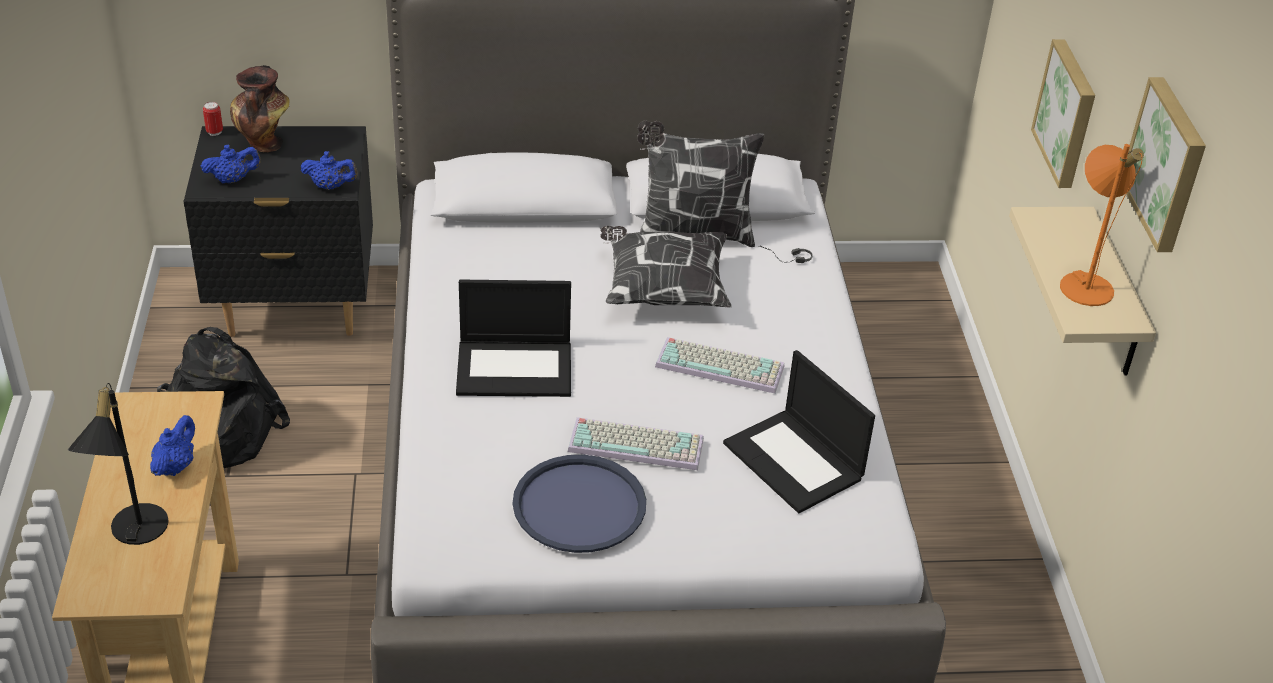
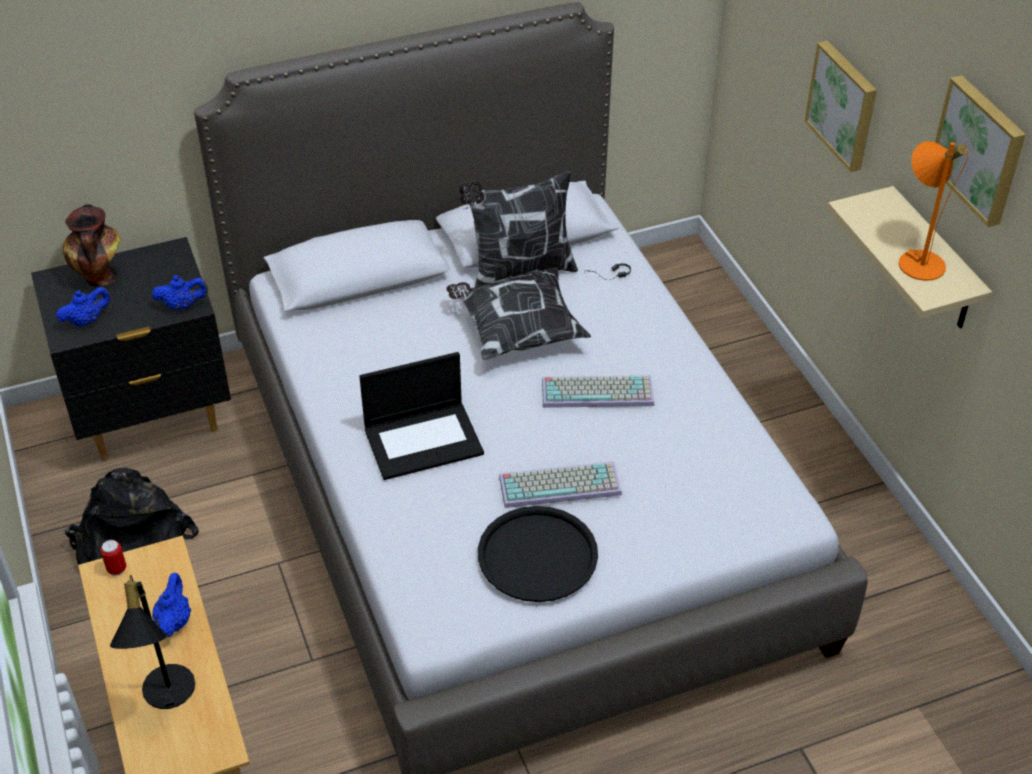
camera: 15 degrees left, 5 degrees up
(214, 132) = (46, 276): can -> can (117, 569)
(579, 505) = (538, 555): blue tray -> black tray
(795, 461) = (697, 464): laptop -> none

